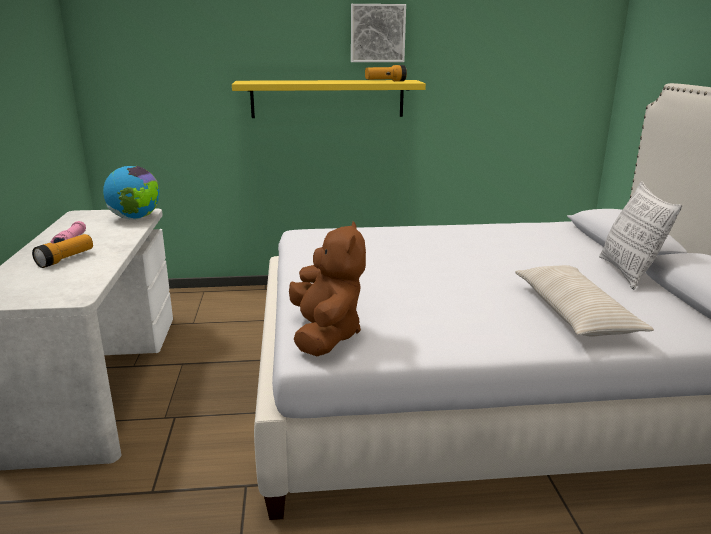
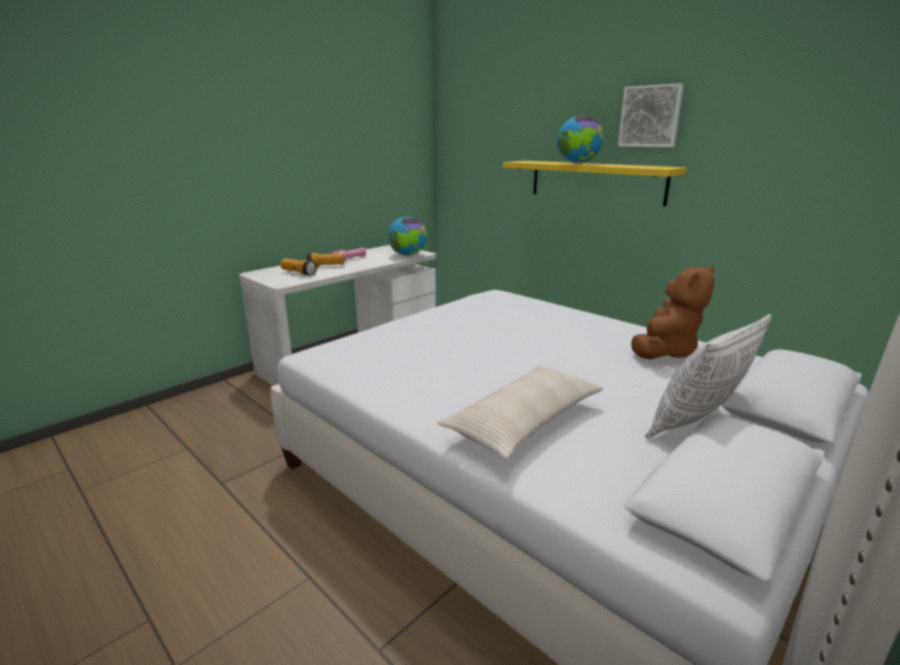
camera: 50 degrees right, 0 degrees up
(319, 81) = (577, 163): none -> globe
(325, 335) = (339, 350): brown plush toy -> brown plush toy (665, 351)
(385, 81) = (637, 166): flashlight -> flashlight (298, 273)

